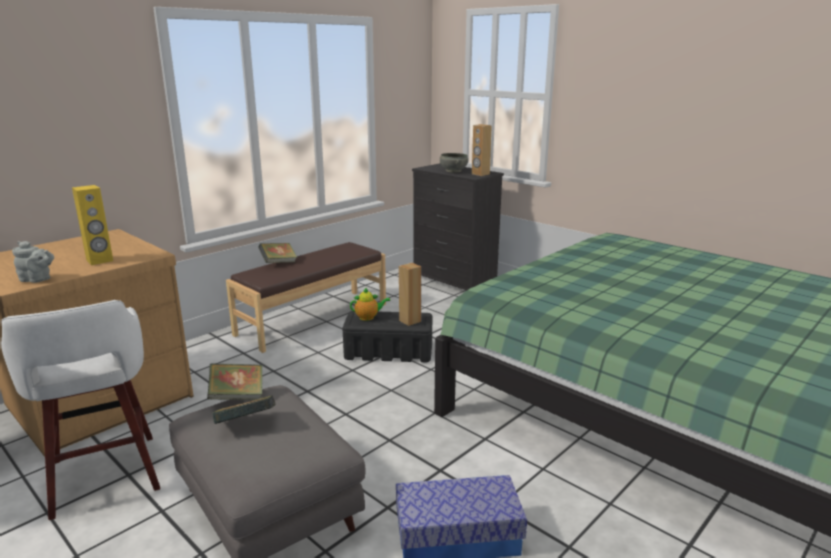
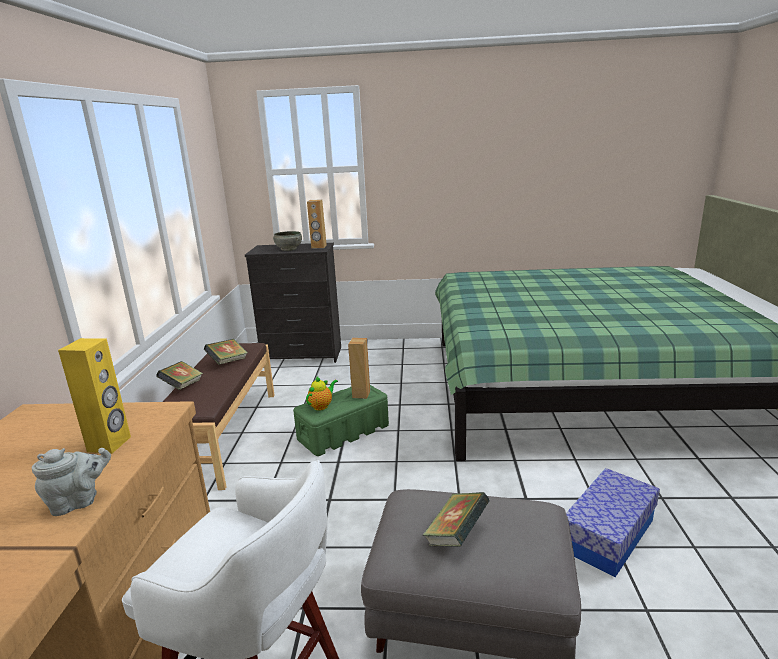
camera: 40 degrees left, 0 degrees up
(237, 396) = (396, 519): book -> book (228, 362)
(388, 352) = (343, 433): black storage box -> green storage box

